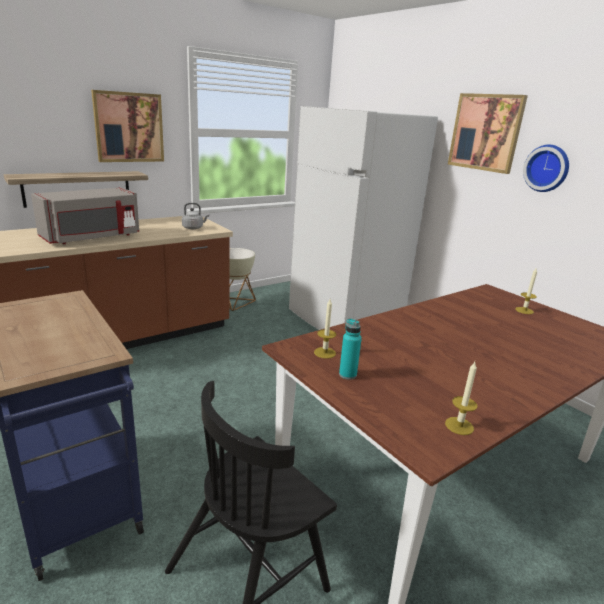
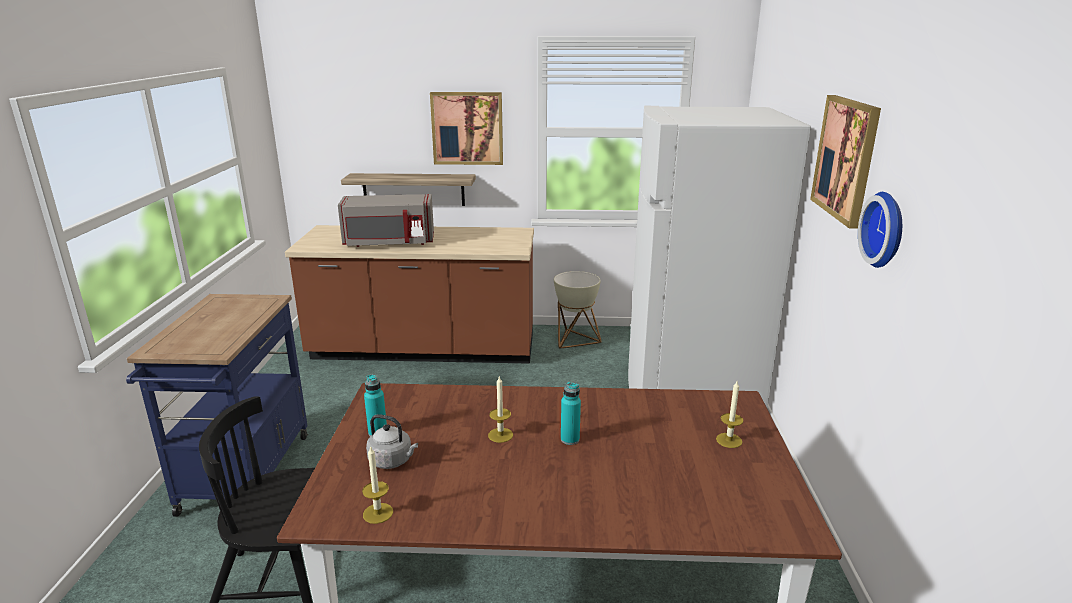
camera: 40 degrees right, 0 degrees up
(194, 228) = (496, 244): grey kettle -> grey kettle (392, 461)
(324, 353) = (397, 407): candle -> candle (500, 435)
(462, 335) = (570, 439): none -> turquoise bottle

